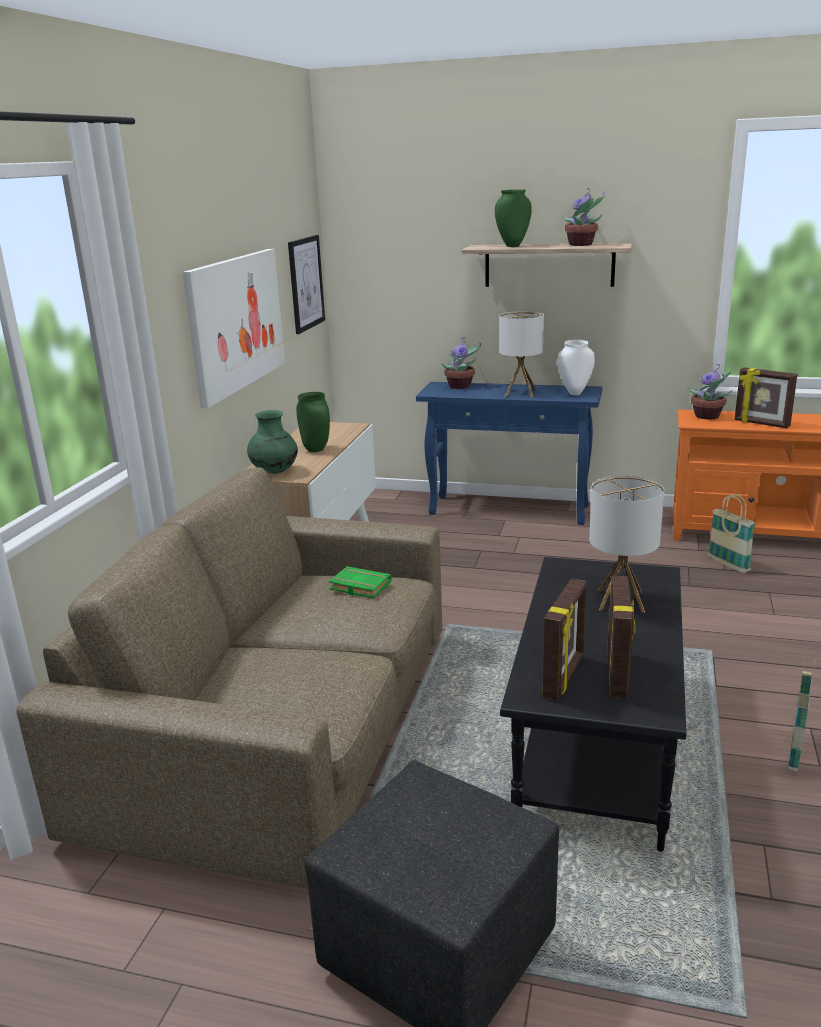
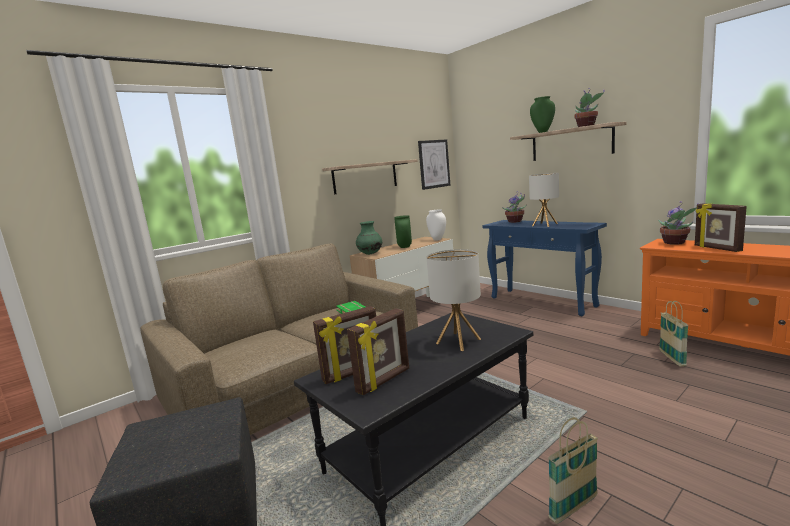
camera: 35 degrees right, 10 degrees down
(236, 323) = (365, 177): picture -> shelf
(574, 393) = (579, 225): white vase -> white vase (437, 239)

